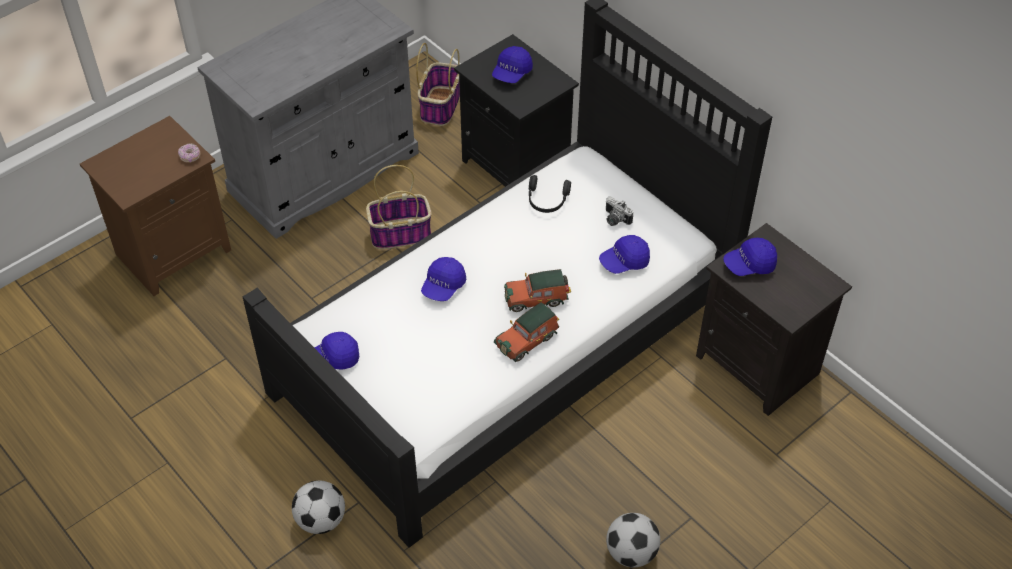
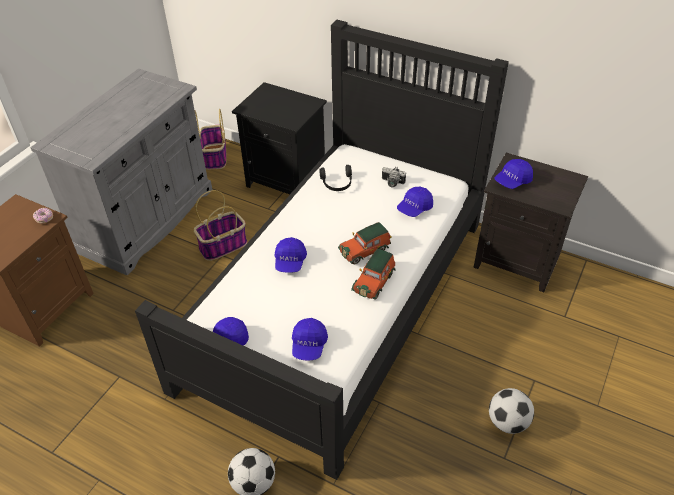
camera: 20 degrees left, 5 degrees down
(512, 73) = (276, 105): blue cap -> blue cap (309, 345)

